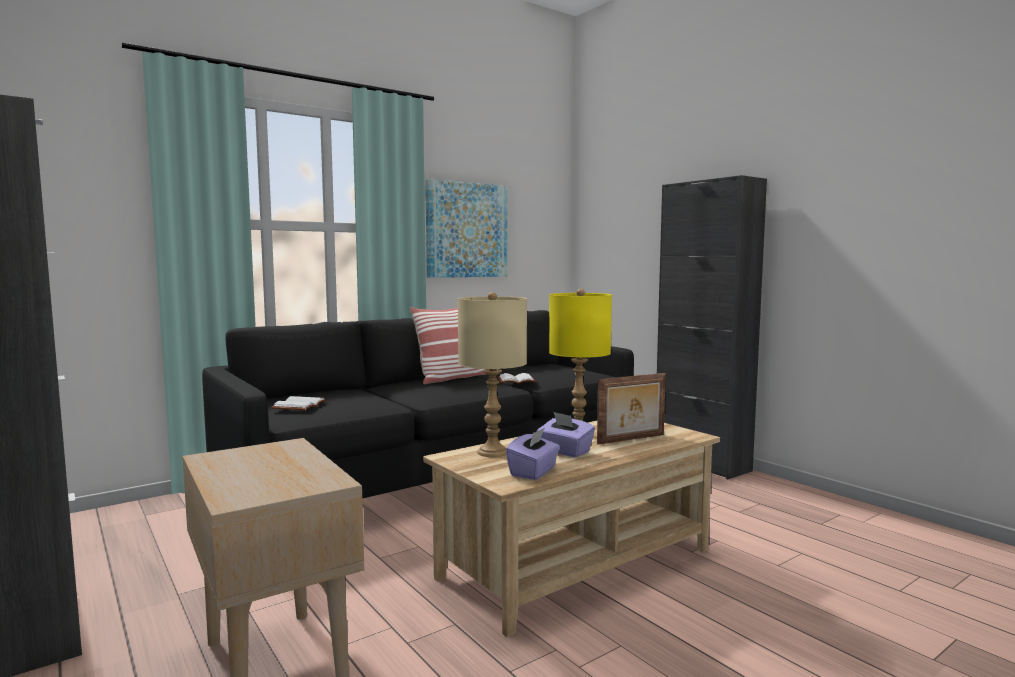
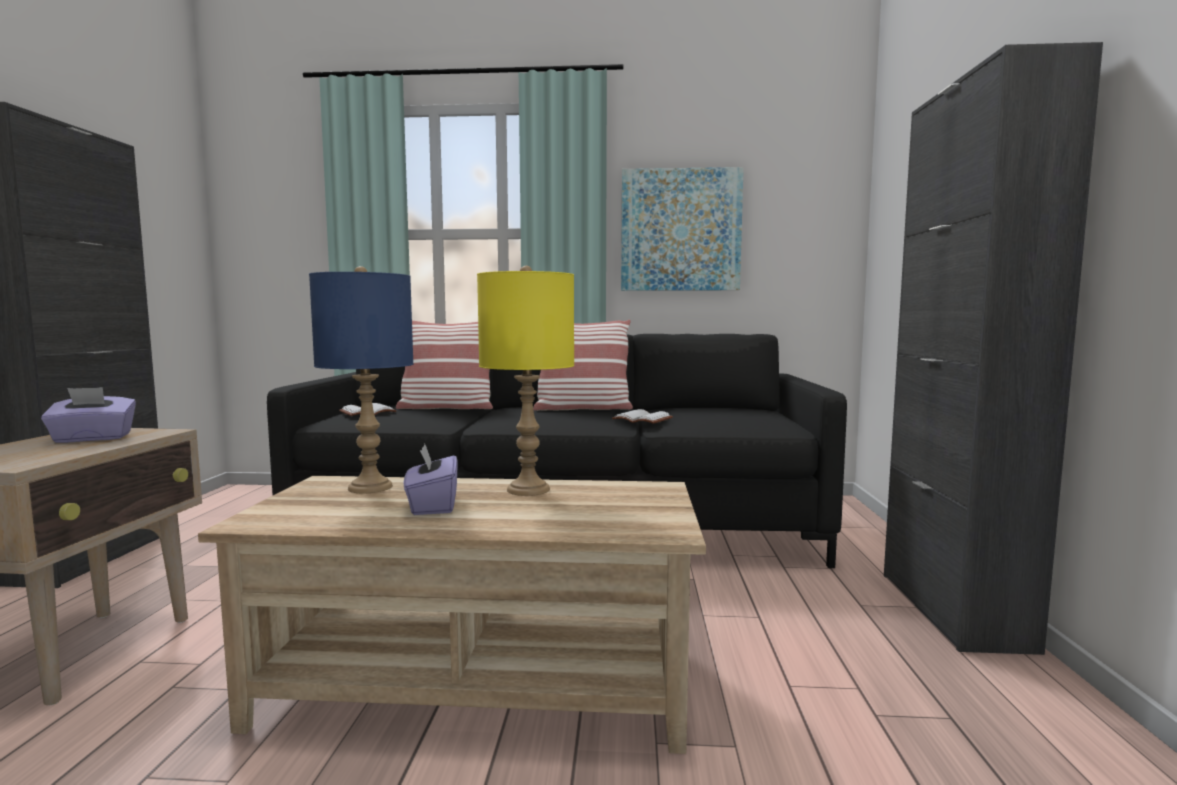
camera: 40 degrees right, 0 degrees up
(345, 392) = (447, 408): none -> pillow
(492, 452) = (369, 487): beige table lamp -> blue table lamp
(533, 472) = (316, 518): purple tissue box -> purple tissue box (93, 438)
(632, 439) = (560, 513): picture frame -> none

